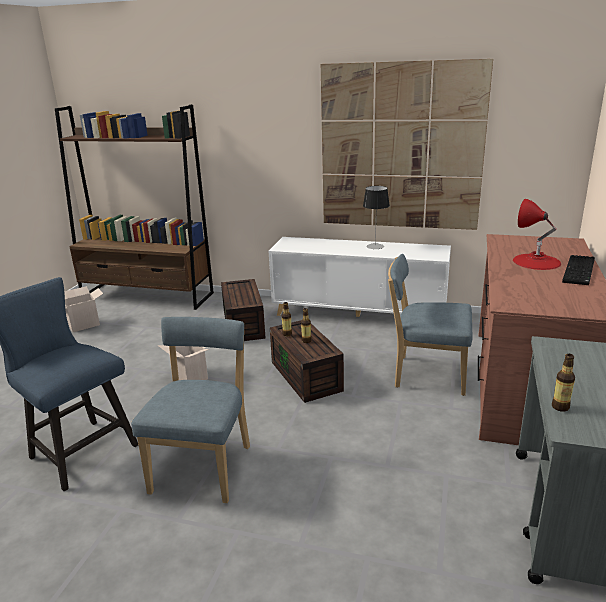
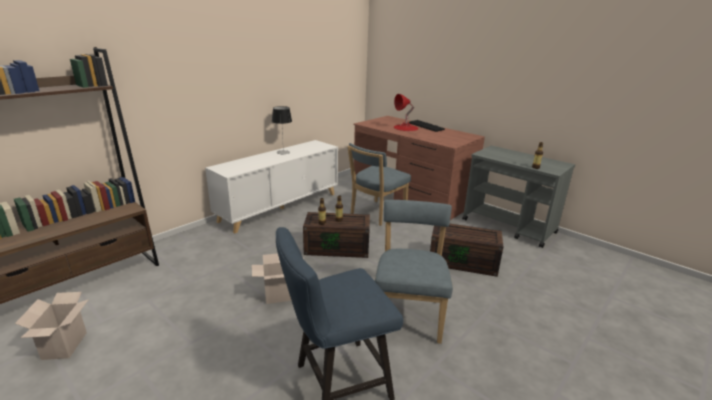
camera: 65 degrees left, 0 degrees up
(204, 466) = (408, 315): blue chair -> blue chair turned 60 degrees clockwise
(245, 325) = (229, 250): brown storage box -> brown storage box (463, 261)
(400, 148) = (282, 76): picture -> none

